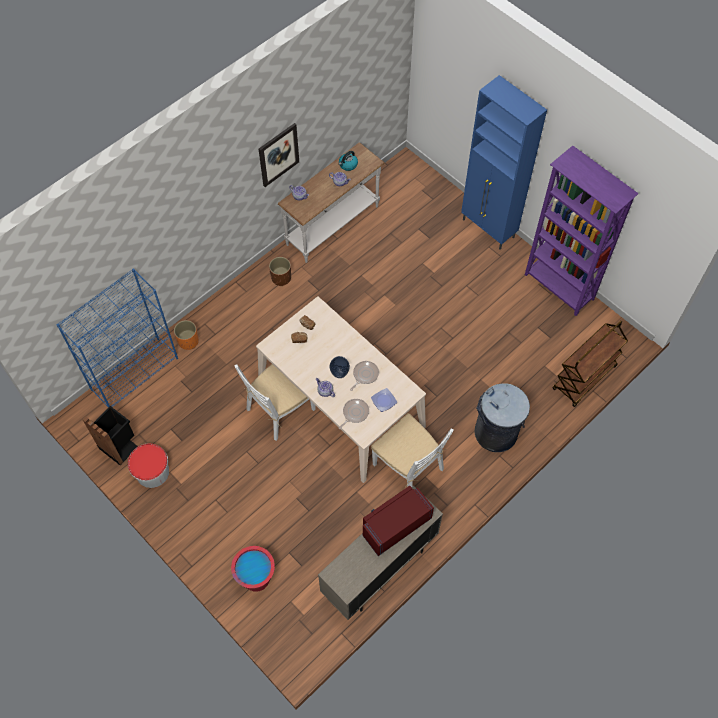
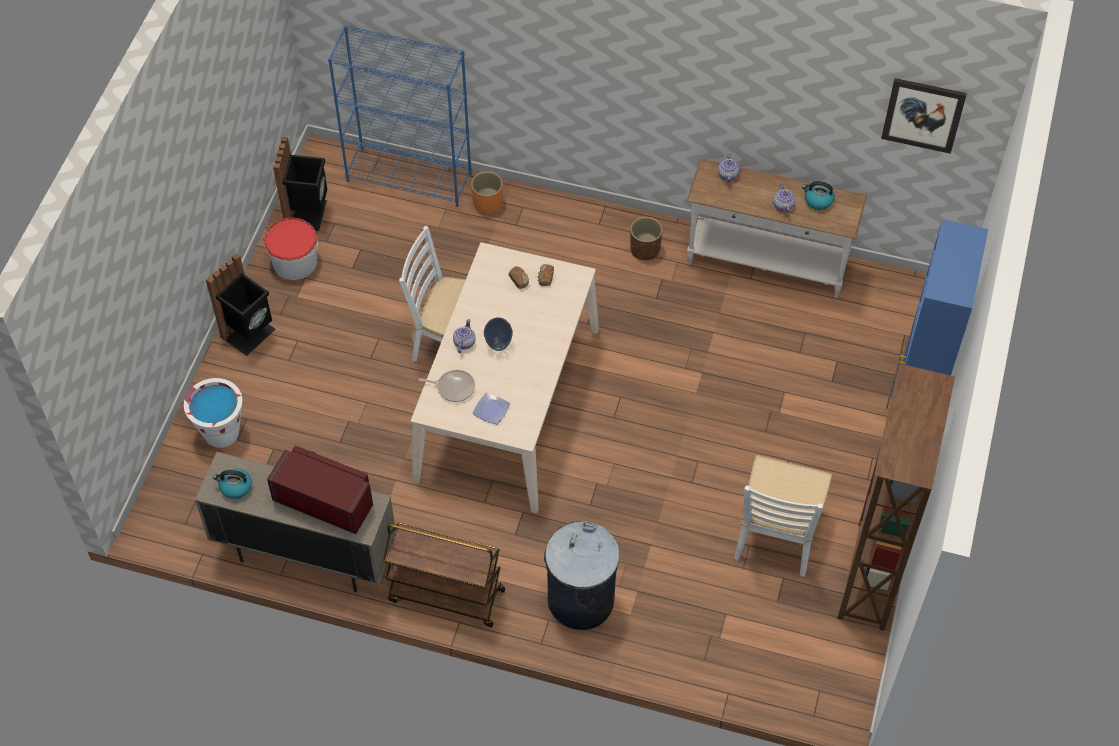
camera: 60 degrees right, 5 degrees down
(191, 526) = (250, 334): none -> black trash can
(256, 579) = (221, 433): red bucket -> white bucket
(278, 154) = (724, 96): picture -> picture (923, 115)
(353, 575) = (235, 487): none -> kettle
(364, 375) = (515, 372): frying pan -> none
(408, 467) = (465, 521): white chair -> white chair (777, 535)
(559, 288) = (869, 576): purple bookcase -> brown bookcase
(584, 378) = (740, 674): brown cart -> brown cart (445, 595)

